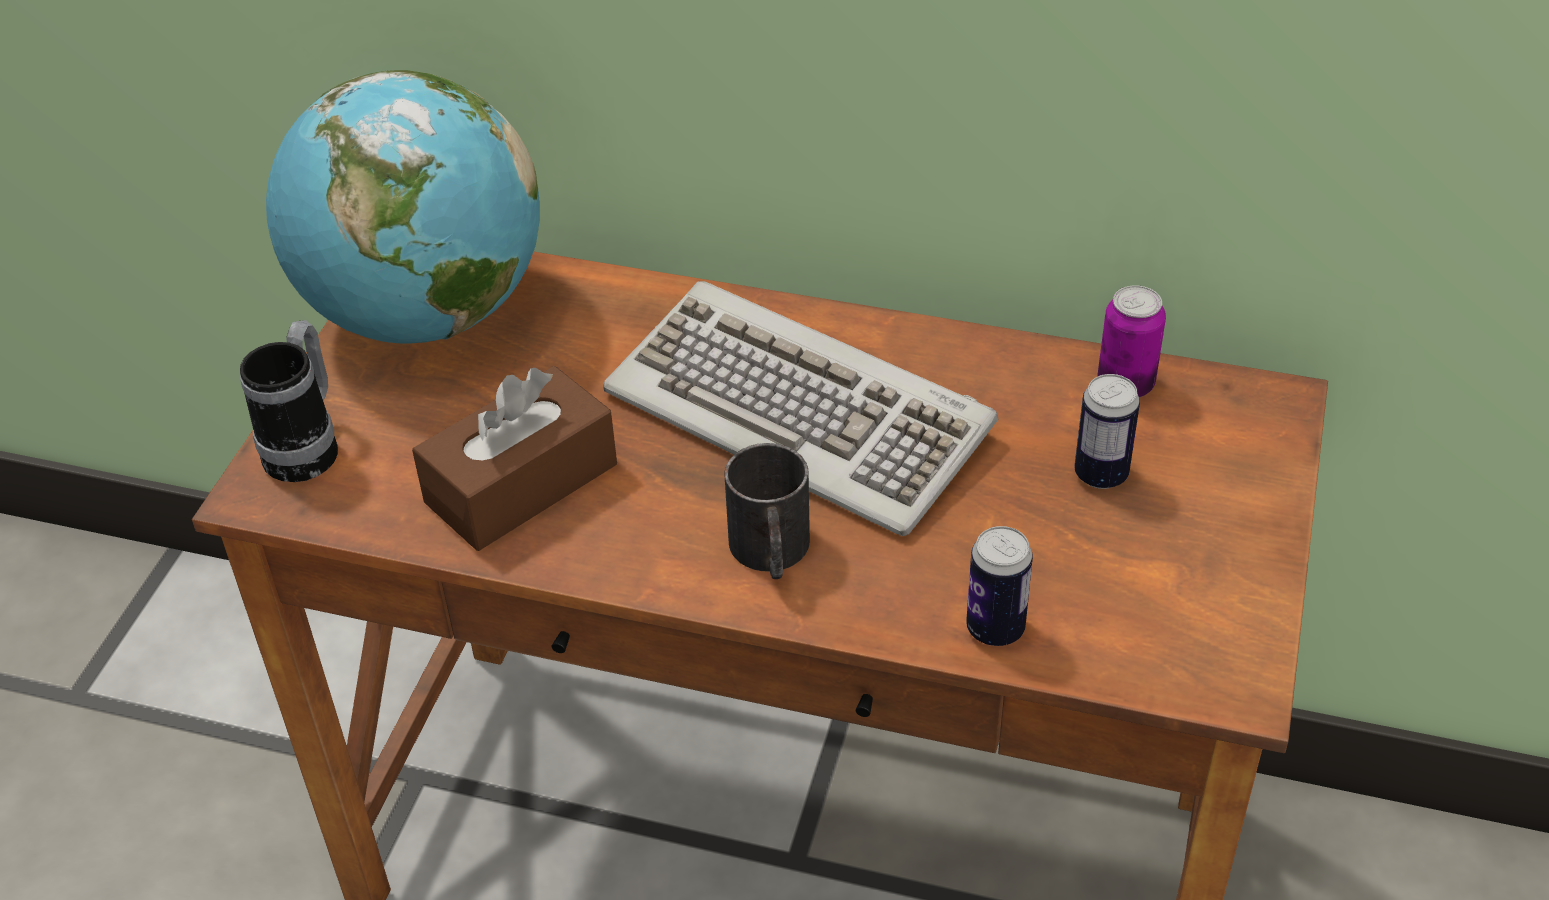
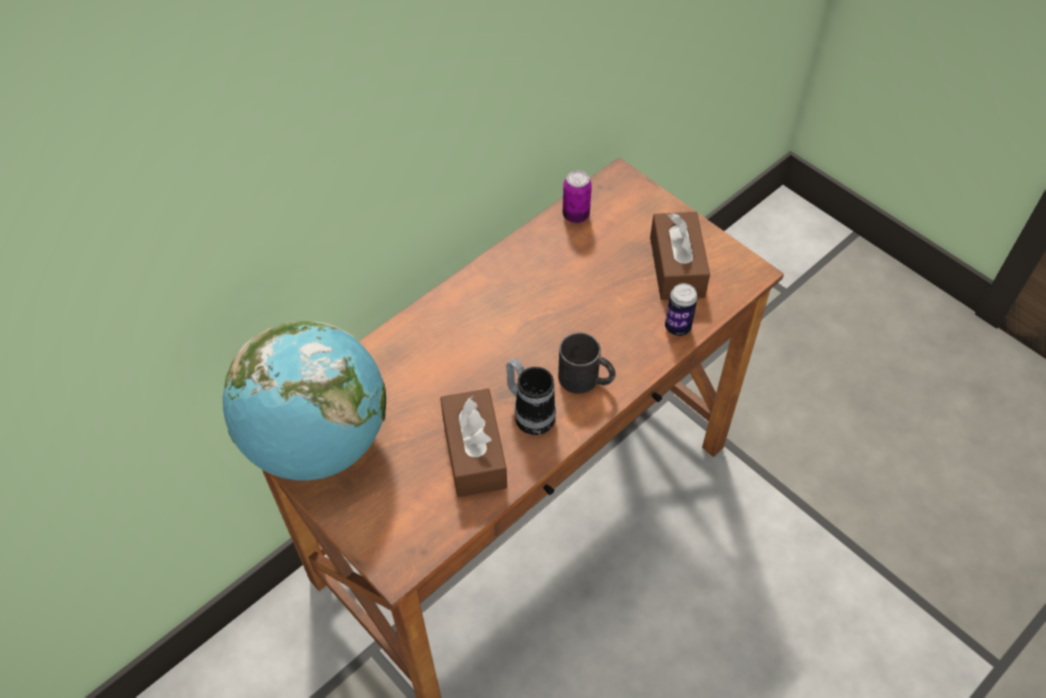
camera: 60 degrees left, 10 degrees up
(308, 446) = (379, 532): mug -> mug (529, 413)
(800, 413) = (509, 328): keyboard -> none
(1101, 474) = (619, 250): can -> none
(1139, 568) = (676, 267): none -> brown tissue box

